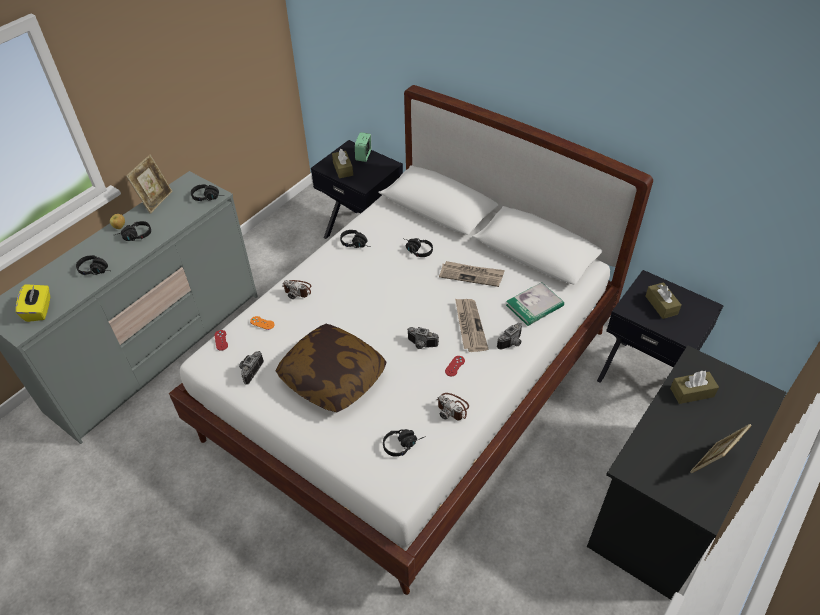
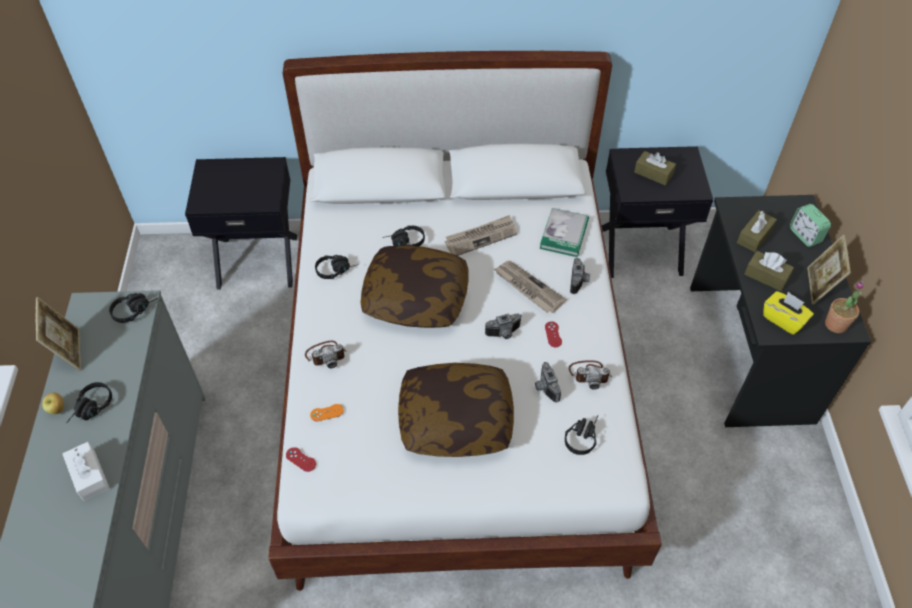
camera: 40 degrees left, 5 degrees up
(39, 310) = (67, 569): yellow tissue box -> yellow tissue box (783, 319)
(97, 270) = (89, 476): black headphones -> white tissue box
(249, 370) = (367, 469): camera -> camera (544, 388)
(343, 169) = (225, 196): brown tissue box -> brown tissue box (766, 276)
(363, 156) = (233, 169): alarm clock -> alarm clock (805, 235)
(387, 288) = (416, 298): none -> pillow
(695, 501) = (836, 324): none -> potted plant

